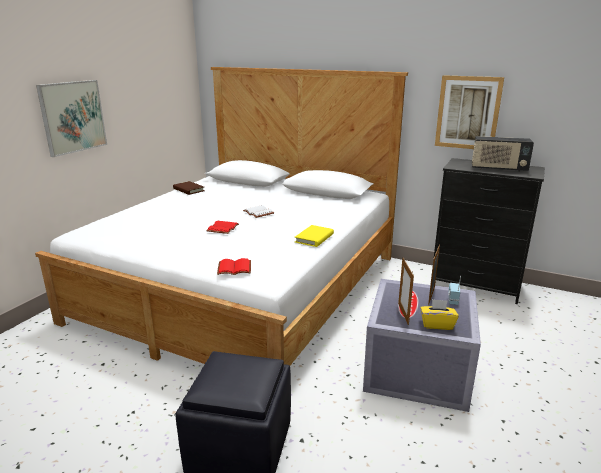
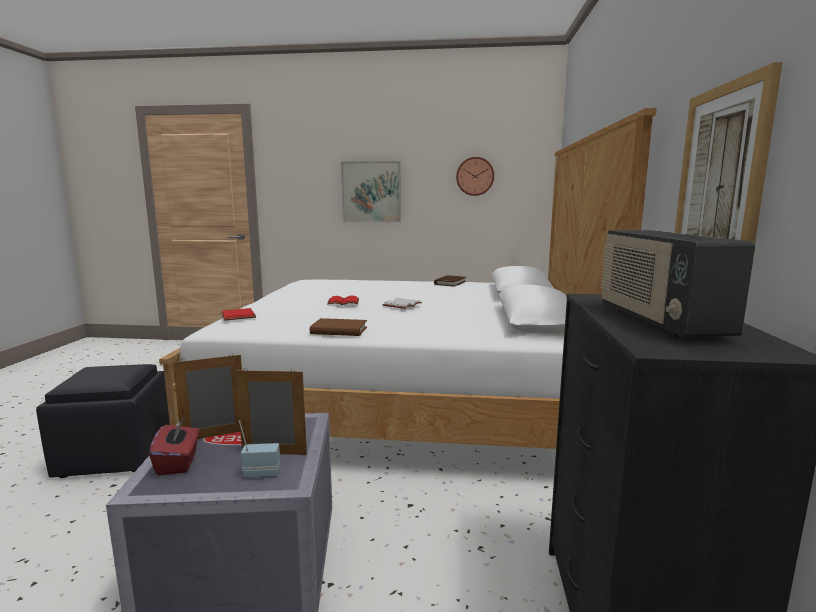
camera: 70 degrees right, 10 degrees down
(152, 89) = (475, 176): none -> wall clock
(314, 238) = (339, 331): yellow book -> brown book
(437, 324) = (178, 463): yellow tissue box -> red tissue box

